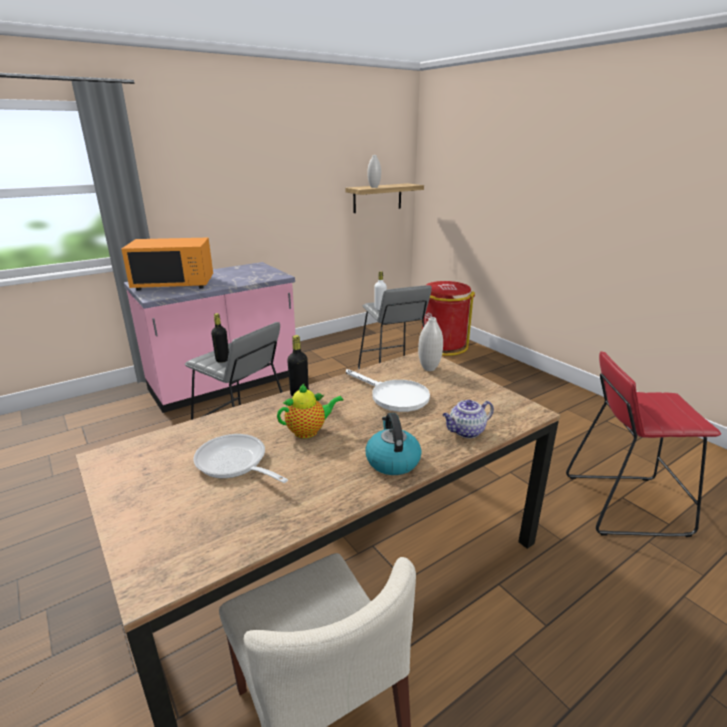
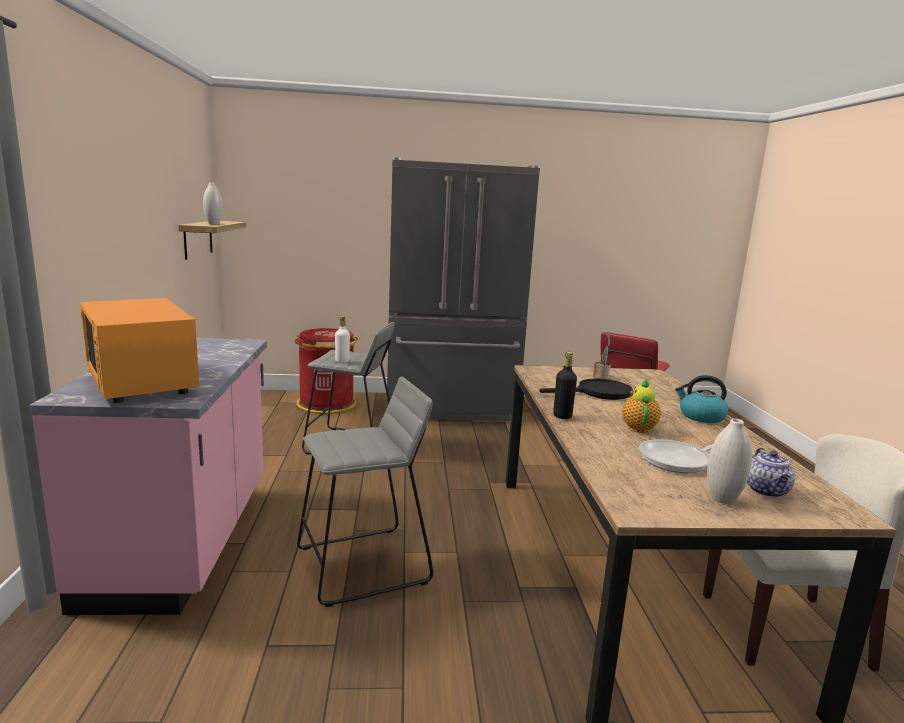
camera: 60 degrees left, 10 degrees down
(174, 284) = (142, 382): orange microwave -> orange microwave turned 120 degrees clockwise
(222, 360) = (362, 447): black bottle -> none
(393, 396) = (597, 393): white frying pan -> black frying pan
(429, 368) = (556, 373): white vase -> white vase (722, 499)
(457, 388) = (601, 376): none -> potted plant
(466, 432) = (670, 391): teapot -> teapot (767, 491)
(524, 388) = (451, 409): none -> grey fridge

